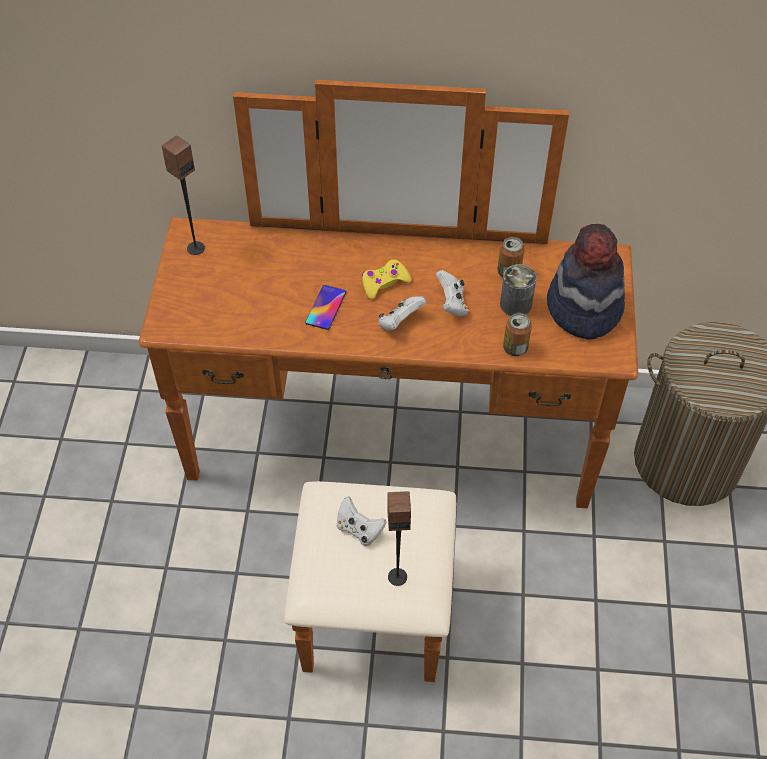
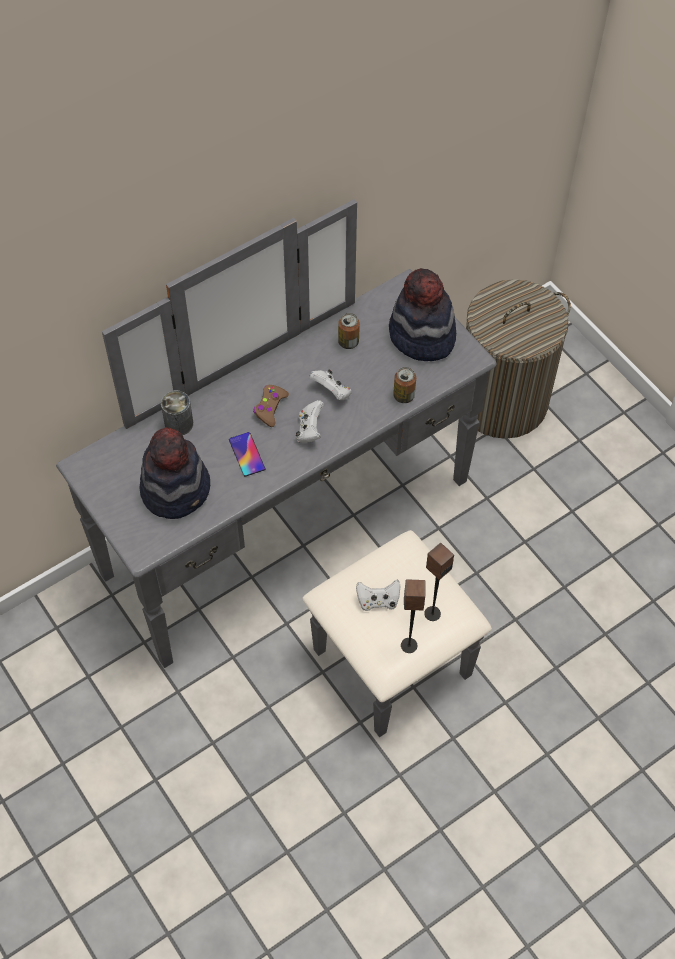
camera: 40 degrees left, 5 degrees up
(195, 248) = (102, 474): speaker -> speaker (408, 645)
(241, 297) = (176, 488): none -> hat
(384, 283) = (270, 408): yellow game controller -> brown game controller
(389, 476) = (312, 556): brown dresser -> grey dresser
(515, 304) = (375, 363): can -> can (179, 423)

